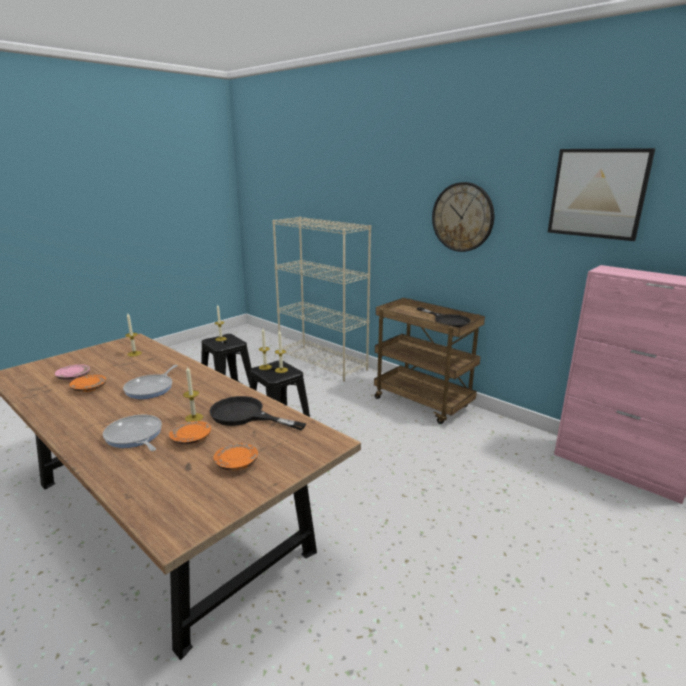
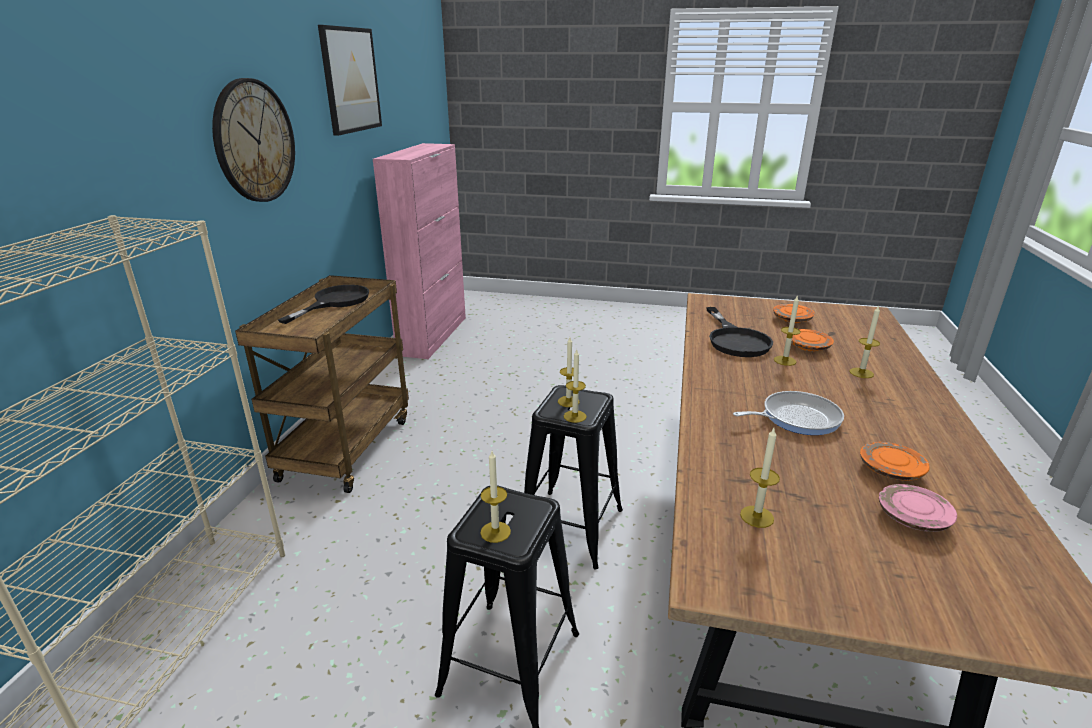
camera: 120 degrees left, 5 degrees up
(134, 436) = (861, 373): frying pan -> candle

